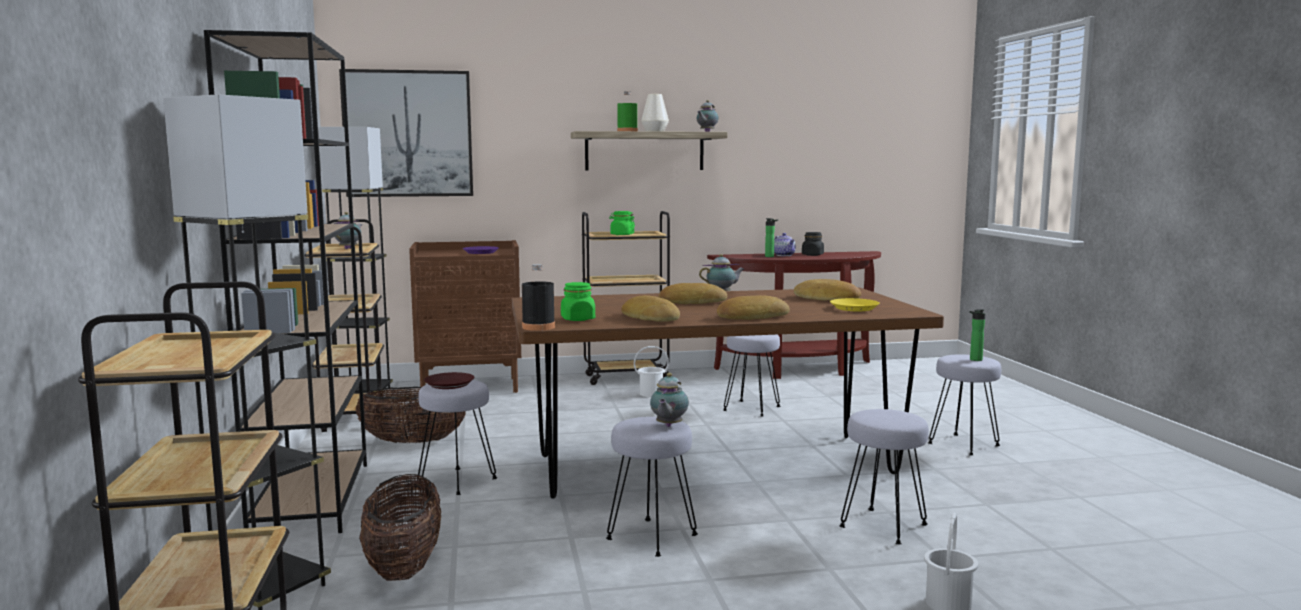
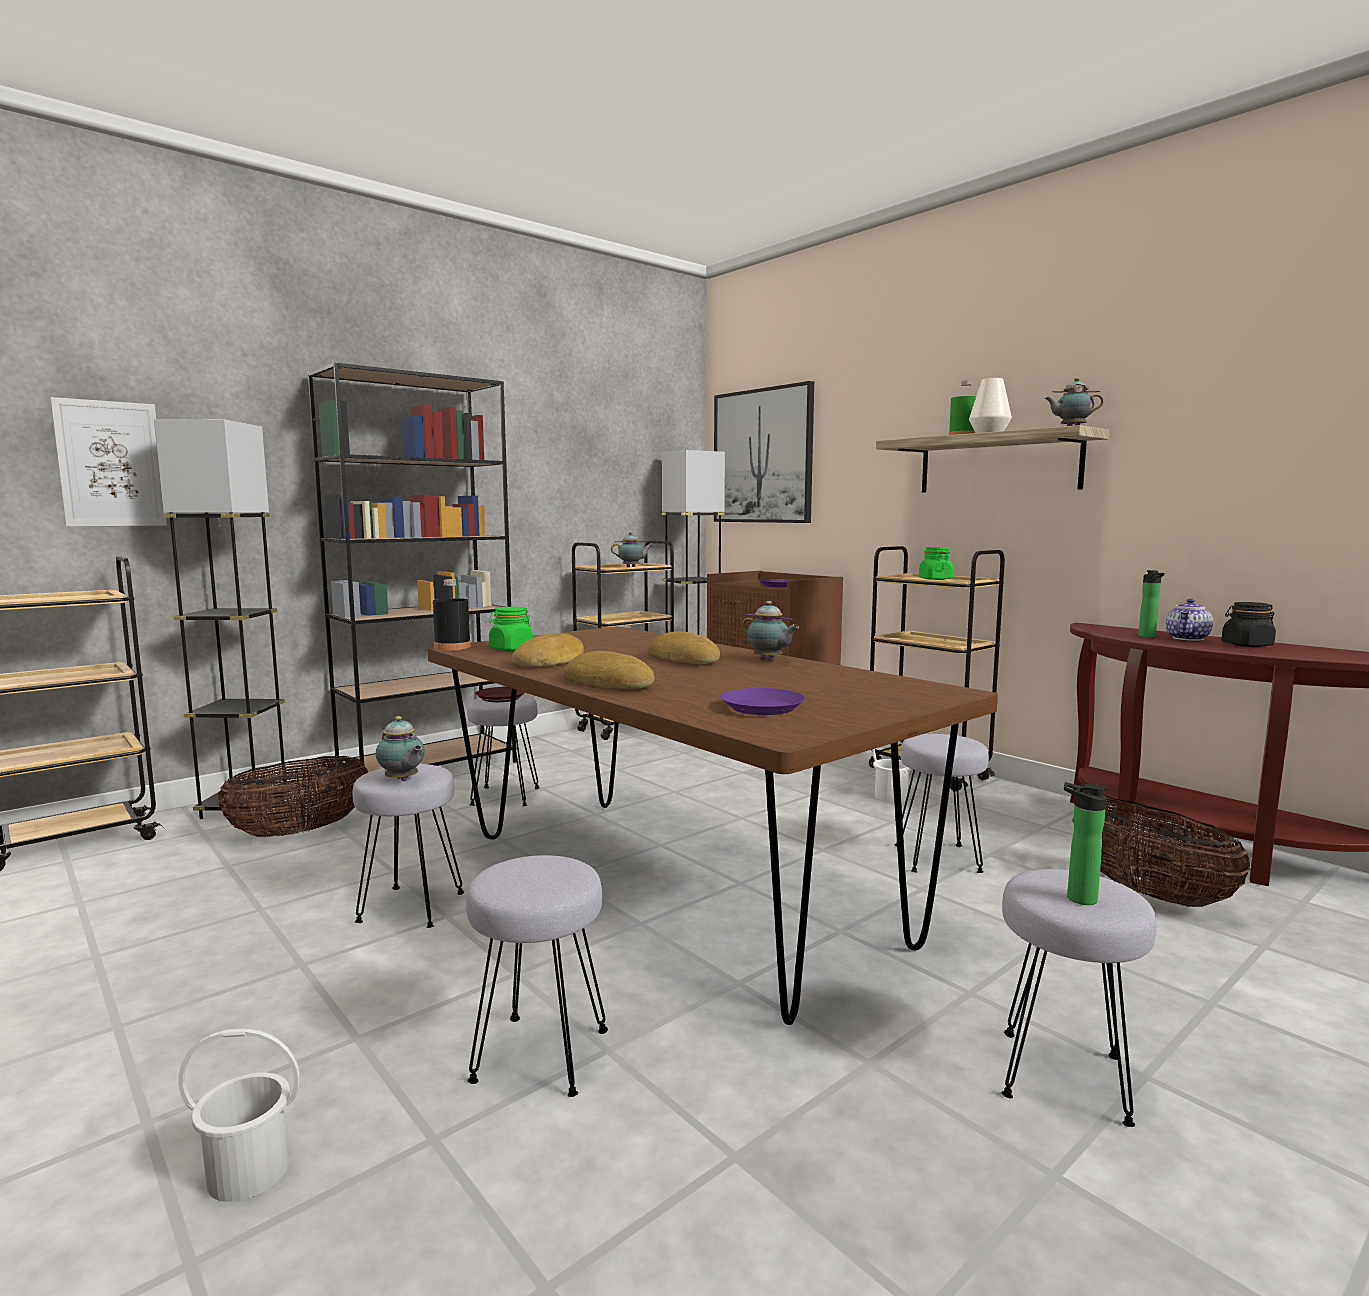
camera: 60 degrees right, 0 degrees up
(123, 152) = (110, 464): none -> picture
(413, 442) = (588, 758): basket -> basket (1150, 894)
(668, 426) = (402, 780): teapot -> teapot turned 120 degrees counterclockwise
(827, 298) = (833, 691): bread -> none
(854, 308) = (763, 708): yellow plate -> purple plate

